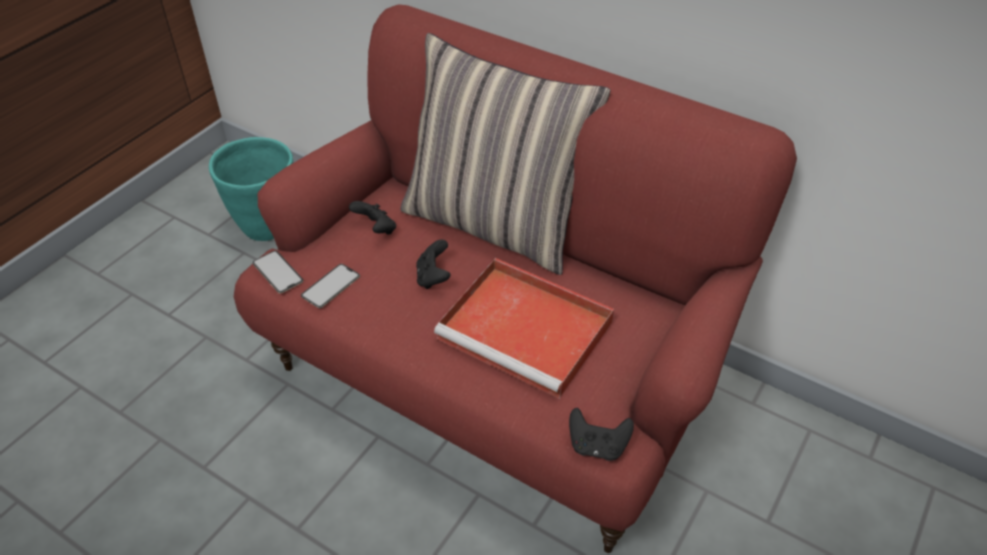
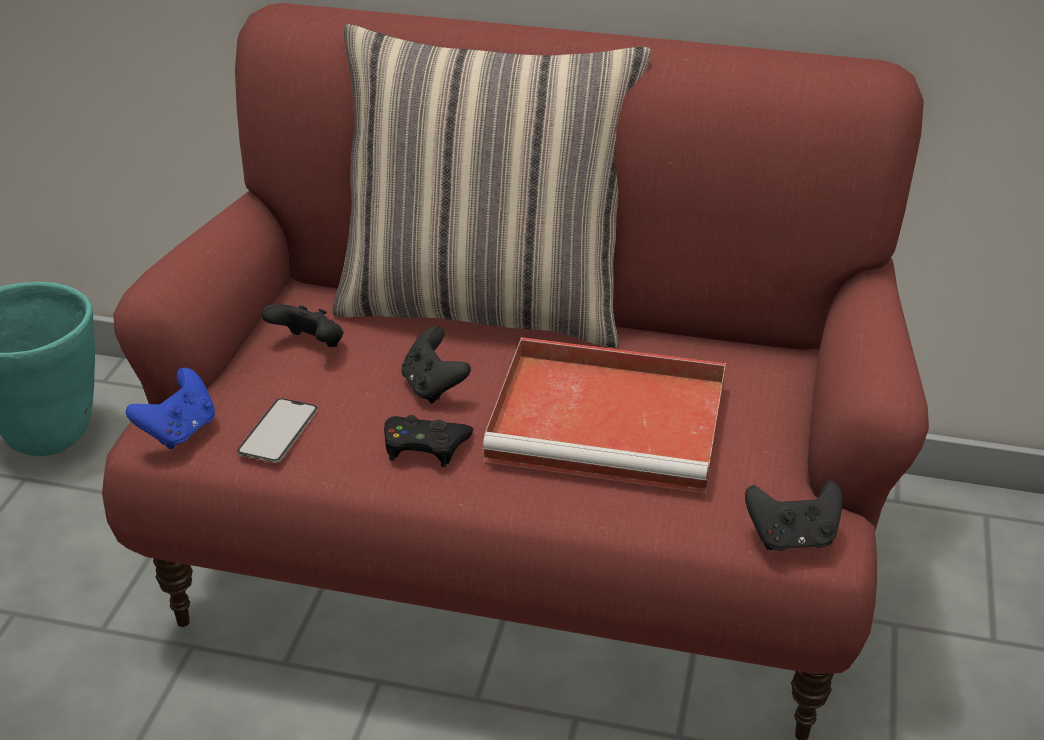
camera: 20 degrees left, 10 degrees down
(277, 272) = (179, 431): phone -> blue game controller
(408, 318) = (424, 446): none -> black game controller

